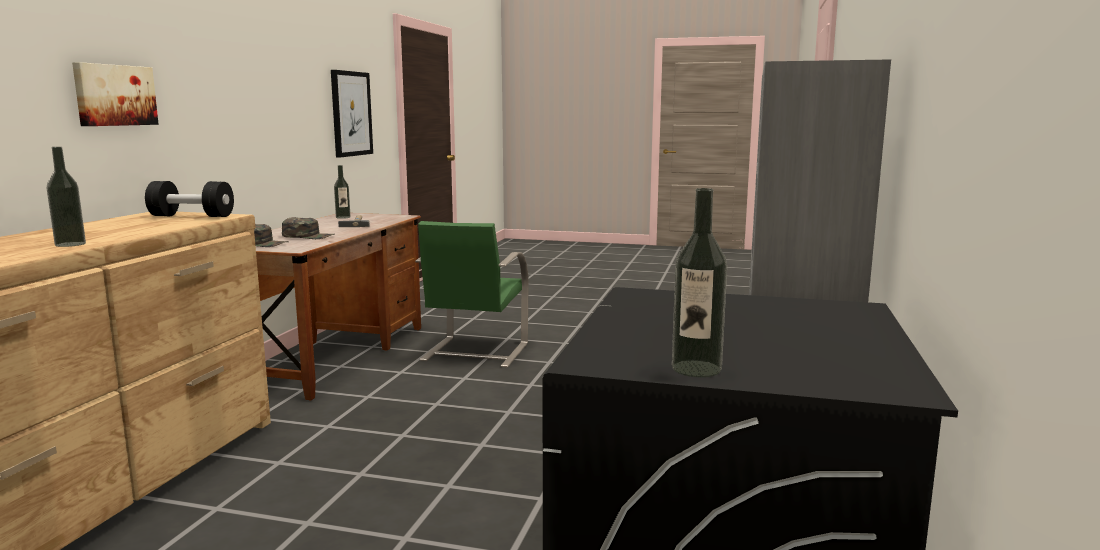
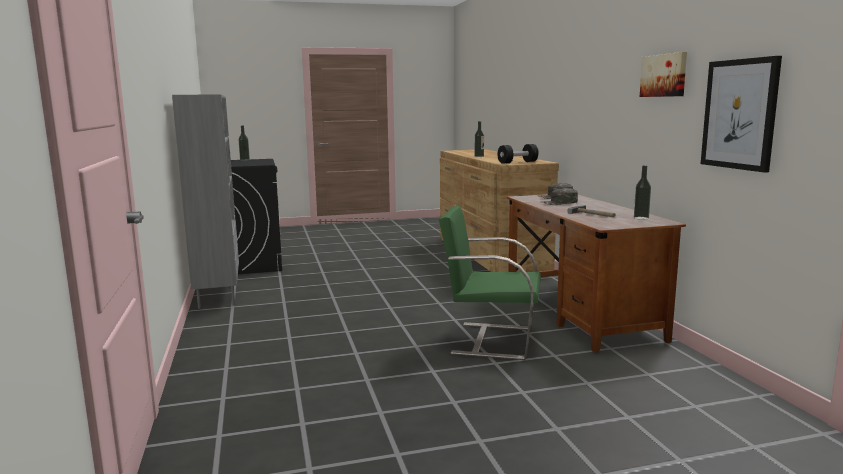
camera: 150 degrees right, 0 degrees up
(114, 95) = (560, 100): picture -> picture (664, 75)
(474, 352) = (490, 340): green chair -> green chair turned 60 degrees counterclockwise

